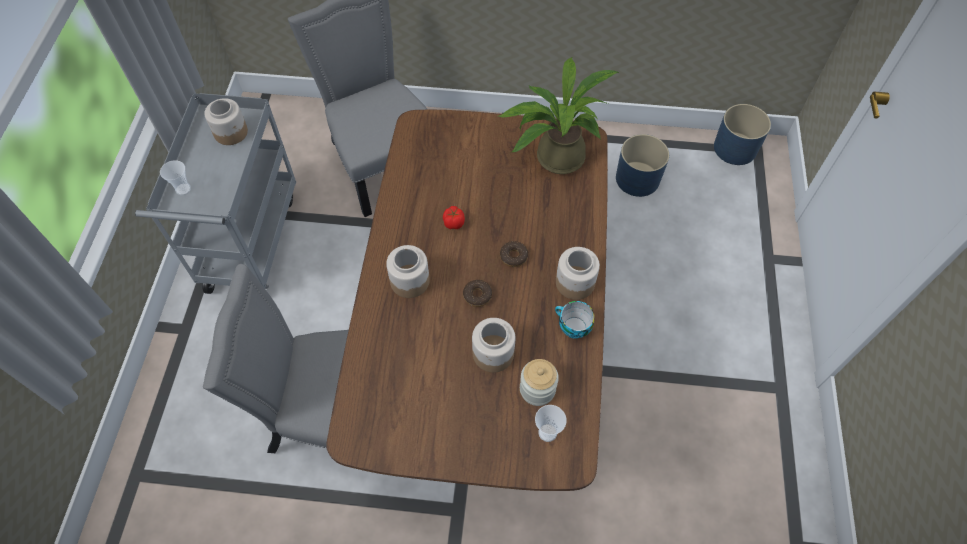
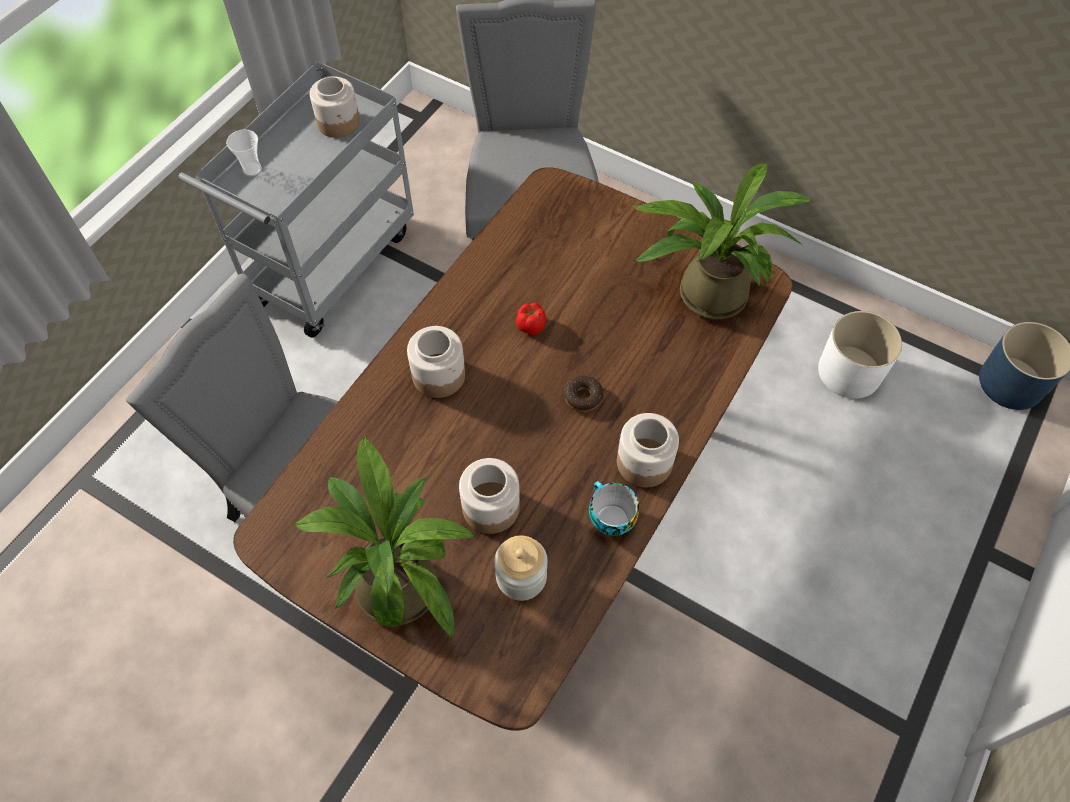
camera: 25 degrees right, 0 degrees up
(458, 425) = (399, 577): none -> potted plant
(477, 295) = (511, 427): donut -> none
(547, 432) = (504, 638): cup -> none
(637, 178) = (849, 371): blue planter -> white planter

